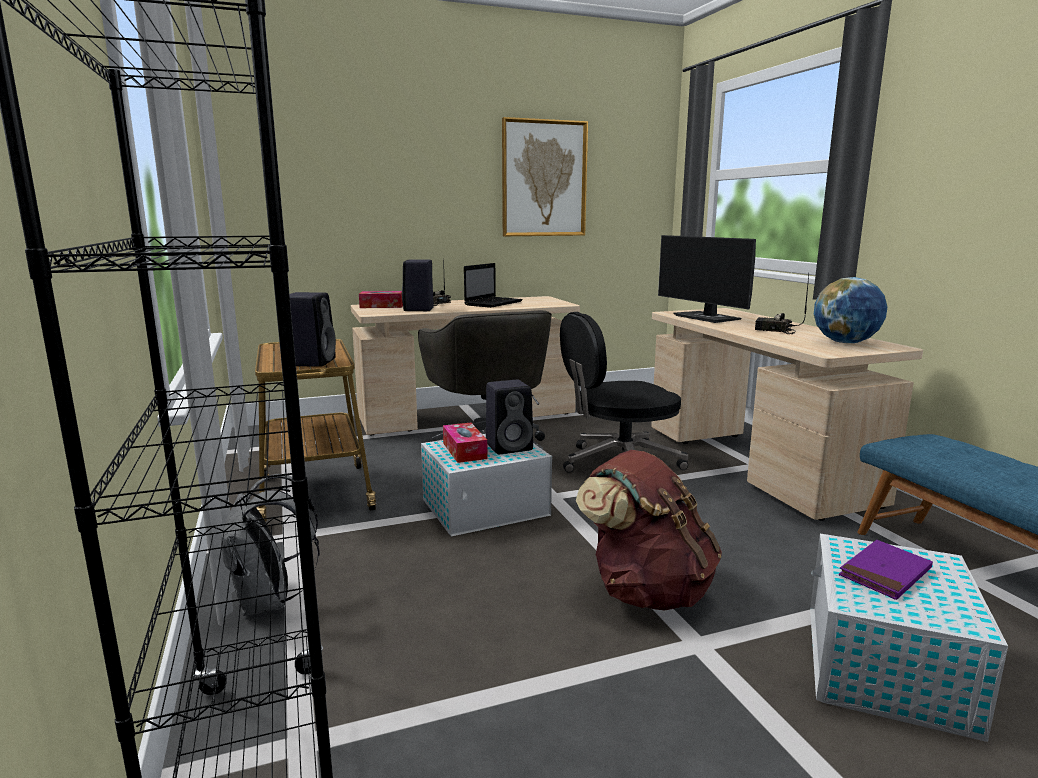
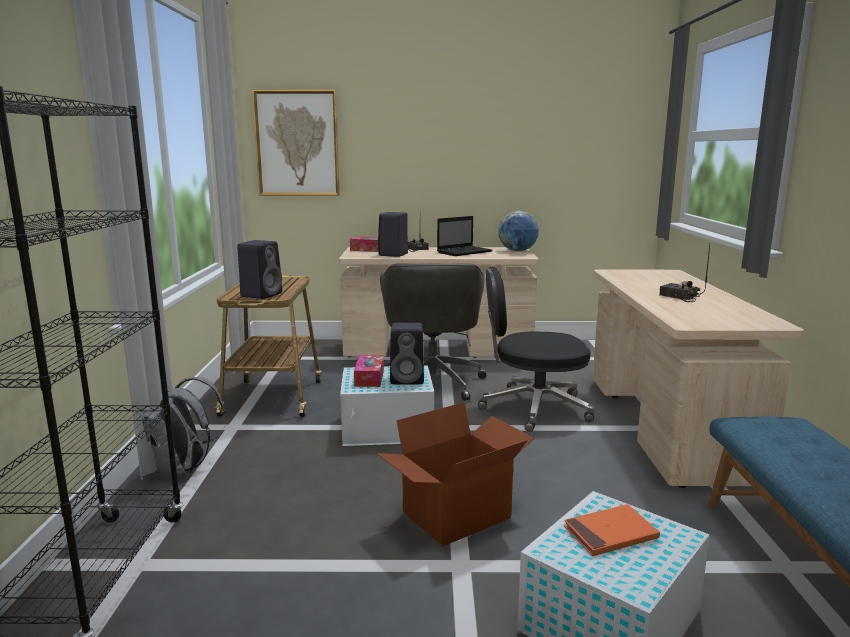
camera: 20 degrees right, 0 degrees up
(544, 179) = (526, 140): picture -> picture (297, 143)
(646, 591) = (457, 516): brown backpack -> cardboard box
(707, 318) = (637, 279): monitor -> none
(845, 343) = (729, 316): globe -> globe (517, 251)
(885, 573) = (610, 534): purple book -> orange book

